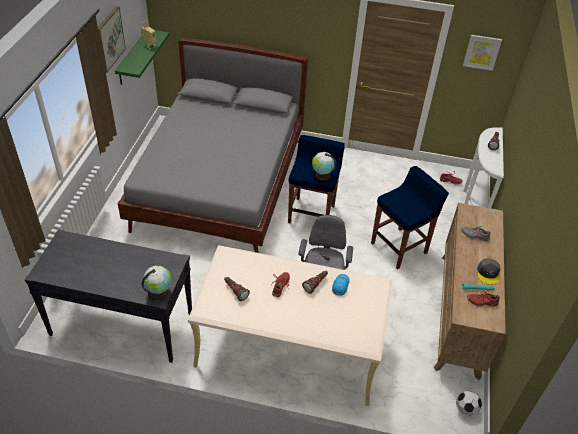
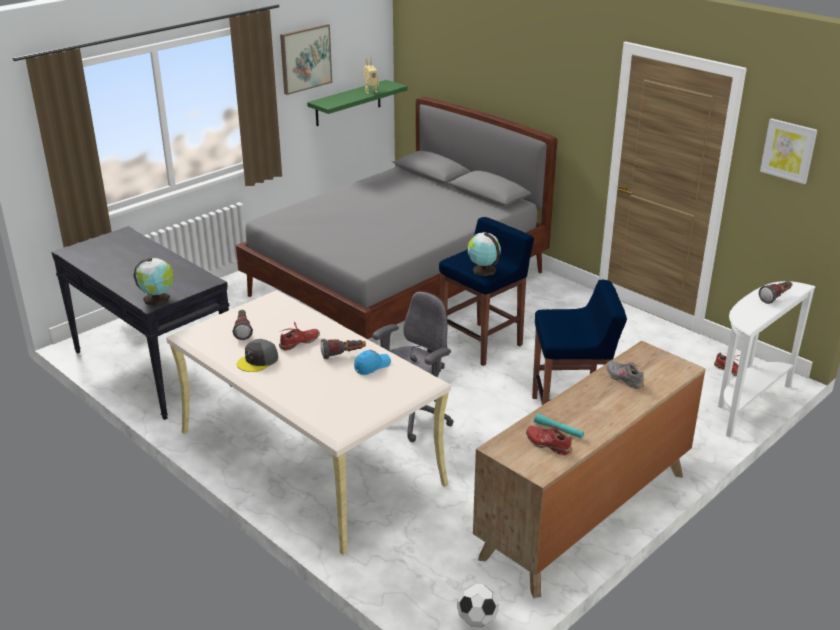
camera: 35 degrees right, 15 degrees down
(488, 273) = (596, 421): grey cap -> grey cap (258, 361)

